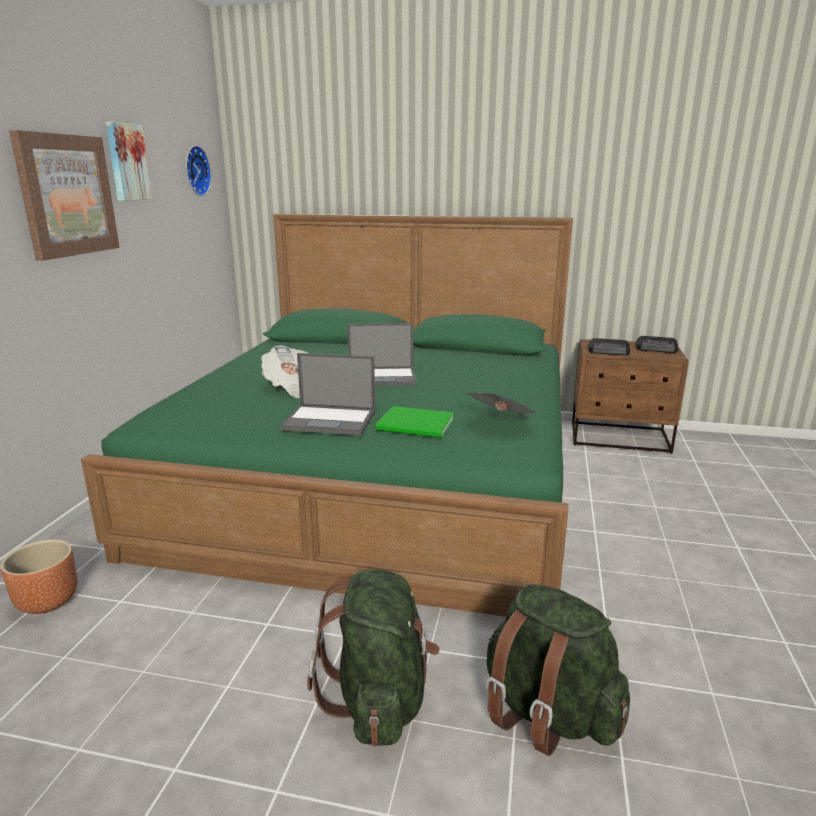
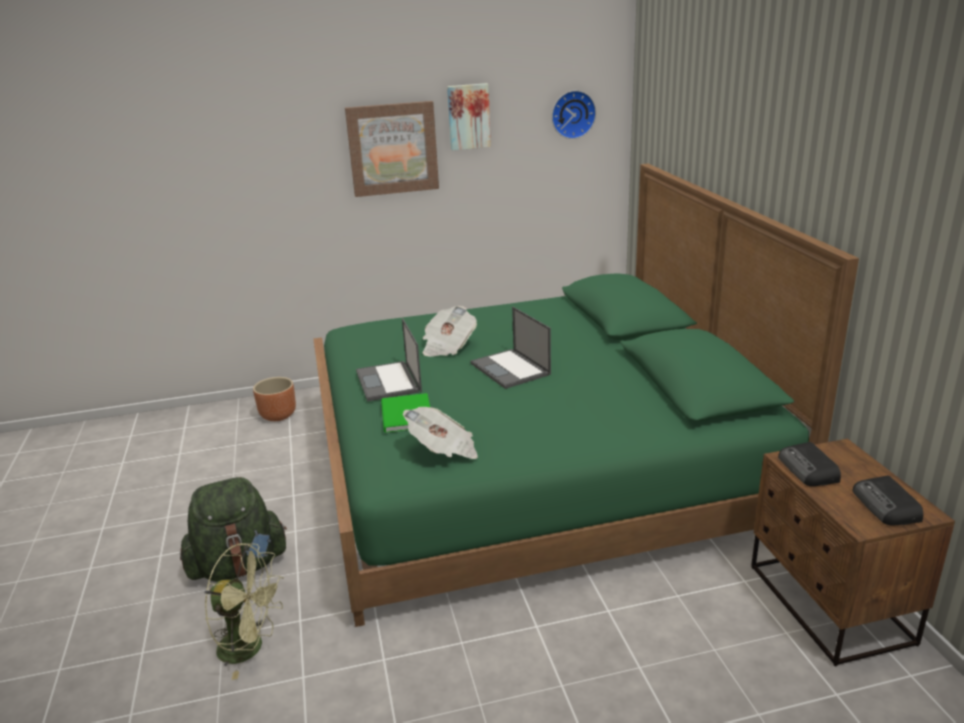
camera: 65 degrees right, 5 degrees up
(547, 713) = (250, 647): green backpack -> green fan

